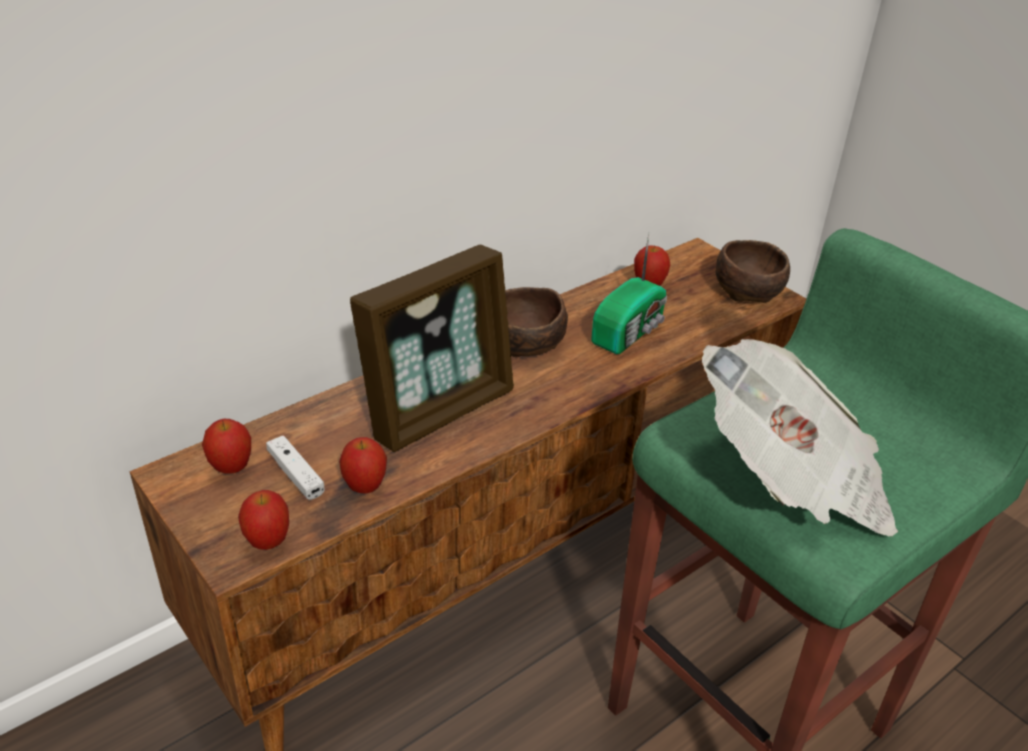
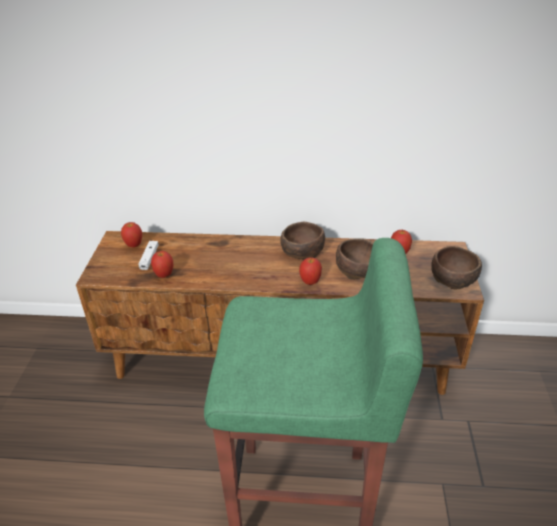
camera: 45 degrees right, 0 degrees up
(268, 542) = (111, 276): apple -> apple (310, 282)
(439, 409) = (229, 261): picture frame -> none
(630, 331) = (358, 269): radio -> brown bowl
(791, 479) = (259, 350): newspaper -> none

